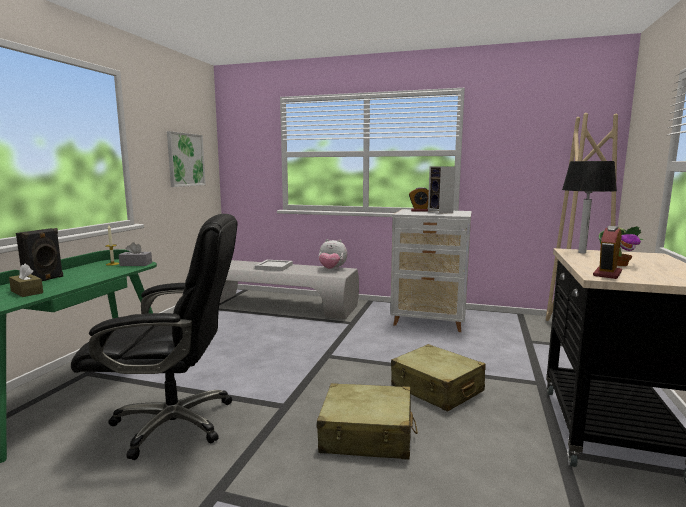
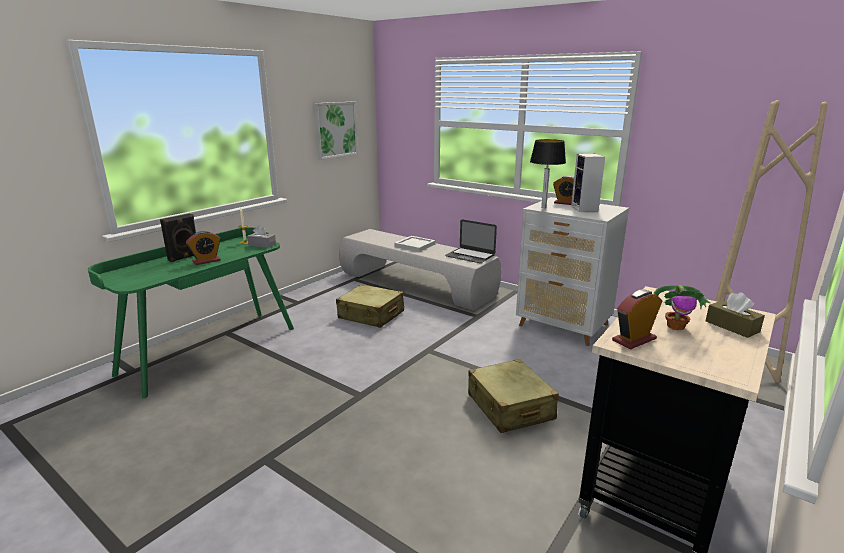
camera: 20 degrees right, 10 degrees up
(27, 292) = (164, 270): brown tissue box -> brown tissue box (732, 326)
(78, 280) = (206, 261): none -> alarm clock
(170, 422) = (264, 391): black office chair -> none
(332, 269) = (470, 255): plush toy -> laptop
(367, 435) = (411, 438): beige suitcase -> beige suitcase (371, 315)
(582, 252) = (666, 299): table lamp -> table lamp (544, 207)

